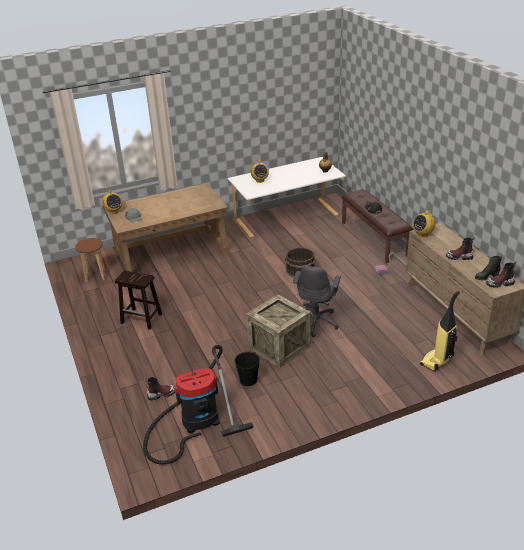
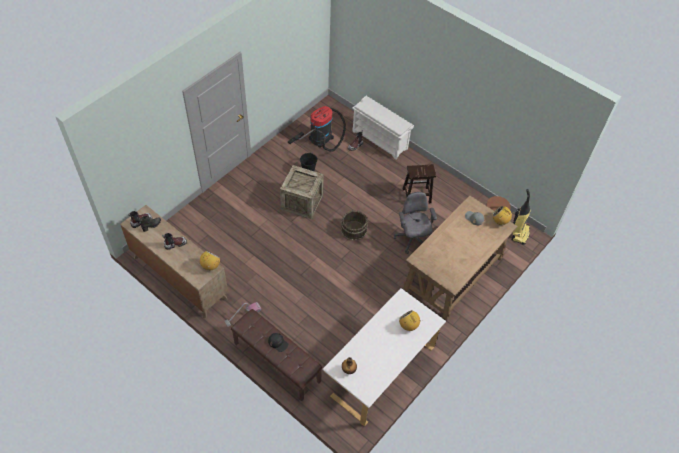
camera: 150 degrees right, 20 degrees up
(121, 391) = (380, 140): none -> white shoe rack
(300, 270) = (327, 289): brown bucket -> brown bucket (353, 230)
(316, 322) = (286, 233): grey office chair -> grey office chair (412, 240)
(437, 361) = (187, 224): vacuum cleaner -> vacuum cleaner (519, 233)

